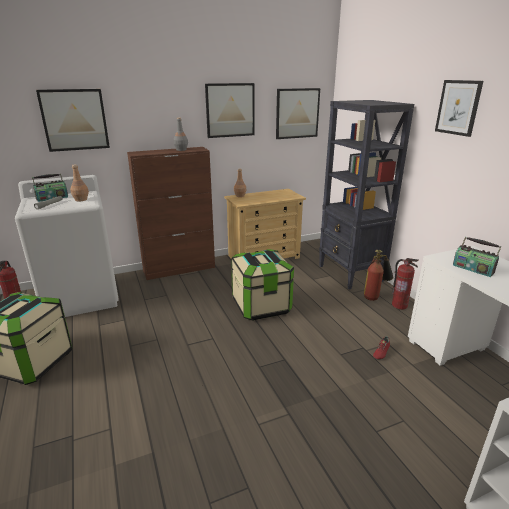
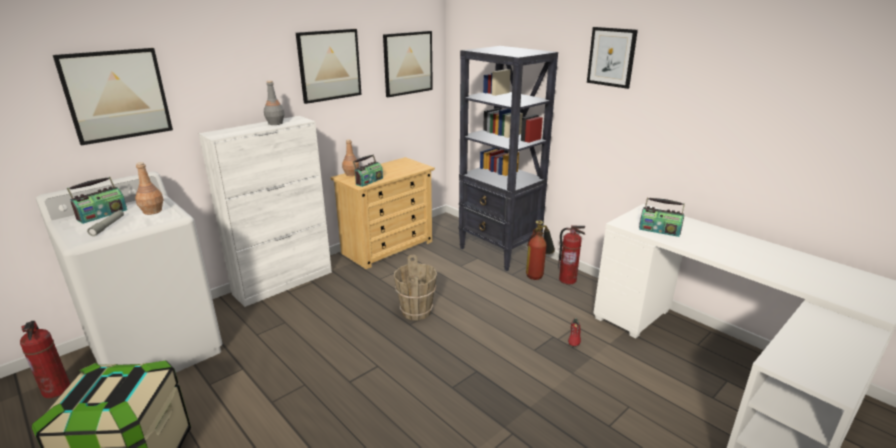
camera: 20 degrees left, 0 degrees up
(179, 269) = (284, 282): brown cabinet -> white cabinet
(249, 202) = (368, 181): none -> radio
(261, 306) = (416, 312): storage box -> brown bucket

